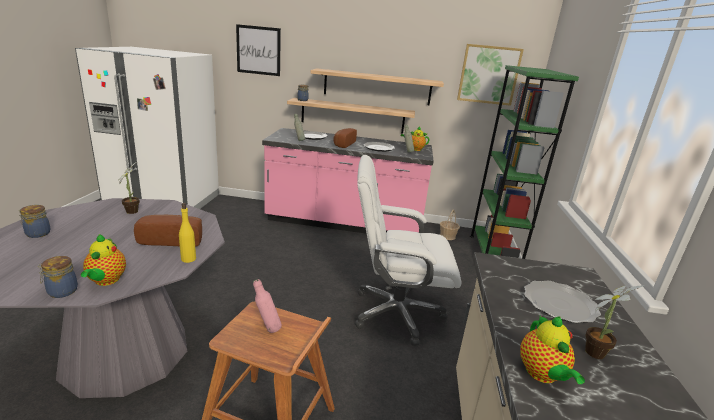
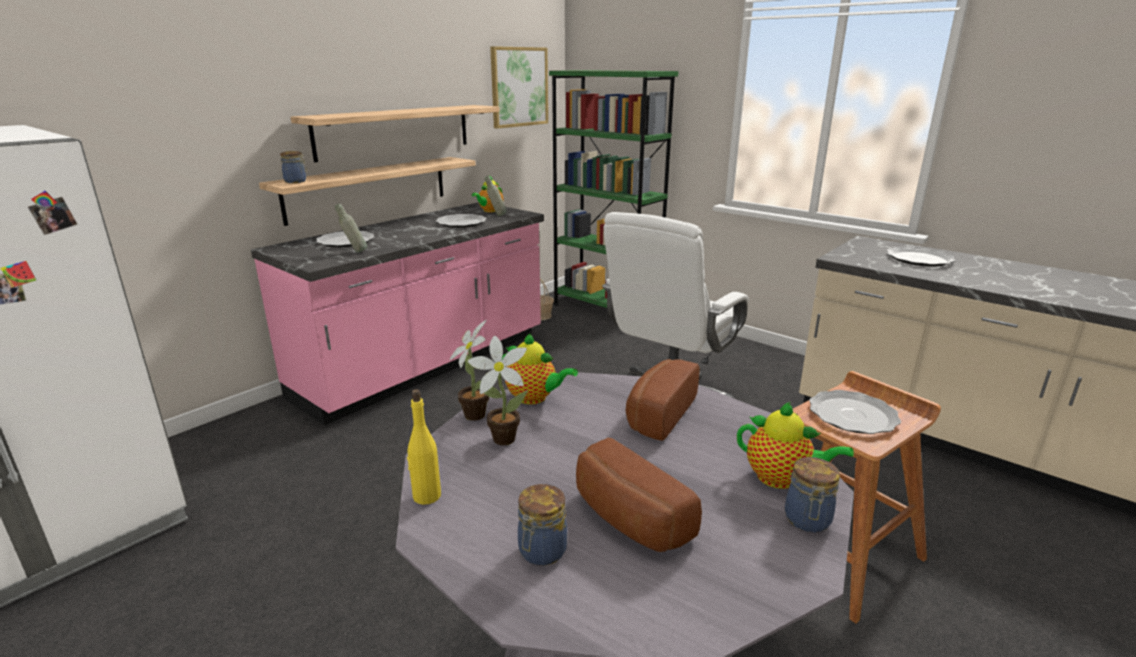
camera: 55 degrees left, 0 degrees up
(188, 259) = (730, 409): yellow bottle -> yellow bottle (426, 496)
(258, 50) = (156, 97): picture -> none
(267, 329) = (852, 415): pink bottle -> plate
(343, 144) = (415, 234): bread -> bread (626, 519)
(542, 375) = (1021, 289): teapot -> teapot (534, 398)
(596, 351) = (987, 268): potted plant -> potted plant (475, 413)

